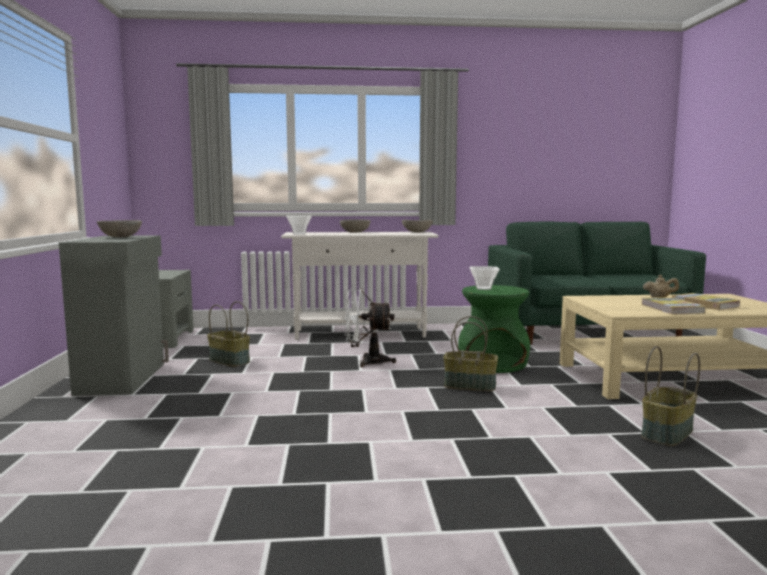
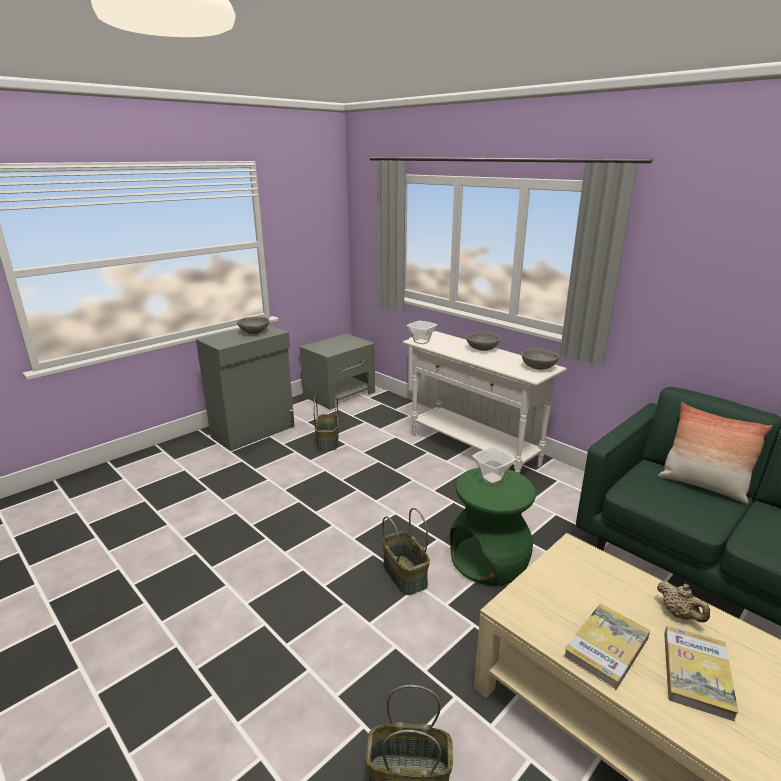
camera: 50 degrees right, 15 degrees up
(366, 362) = (401, 492): white fan -> none
(561, 275) = (702, 486): none -> pillow

